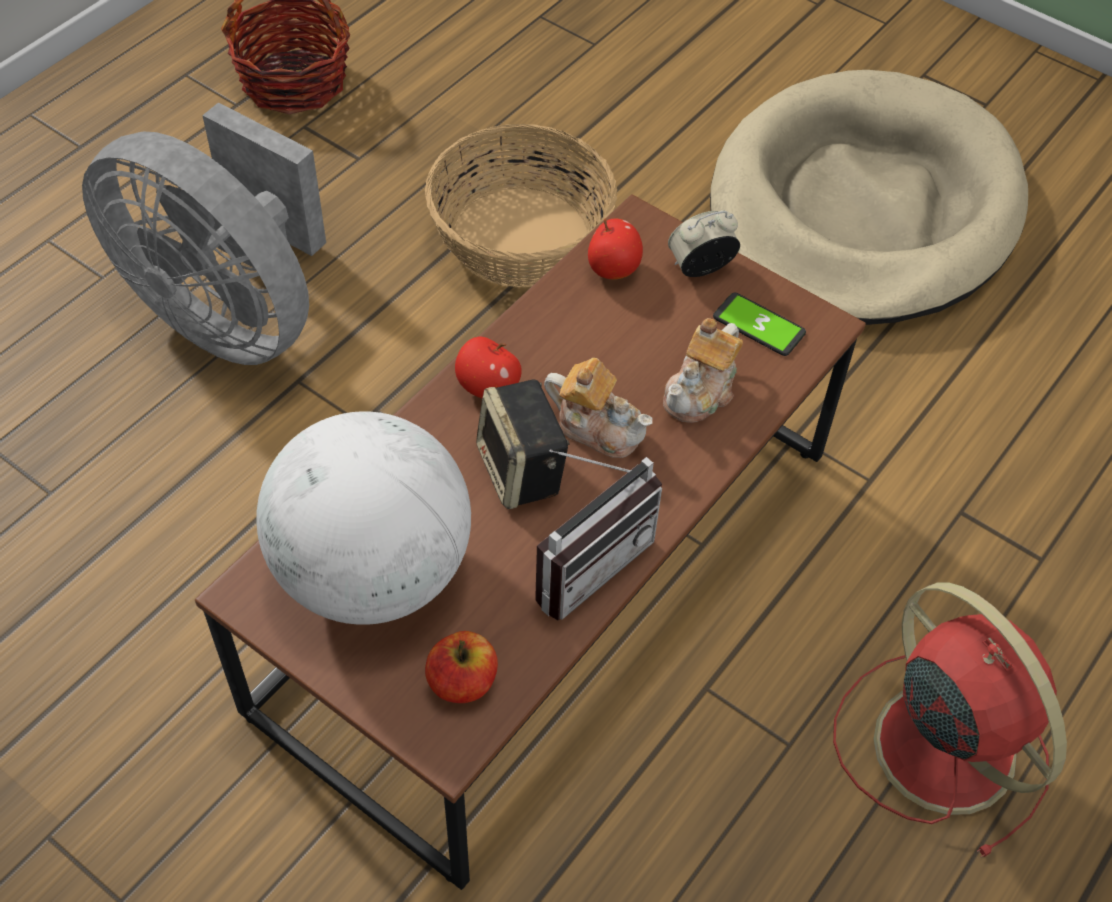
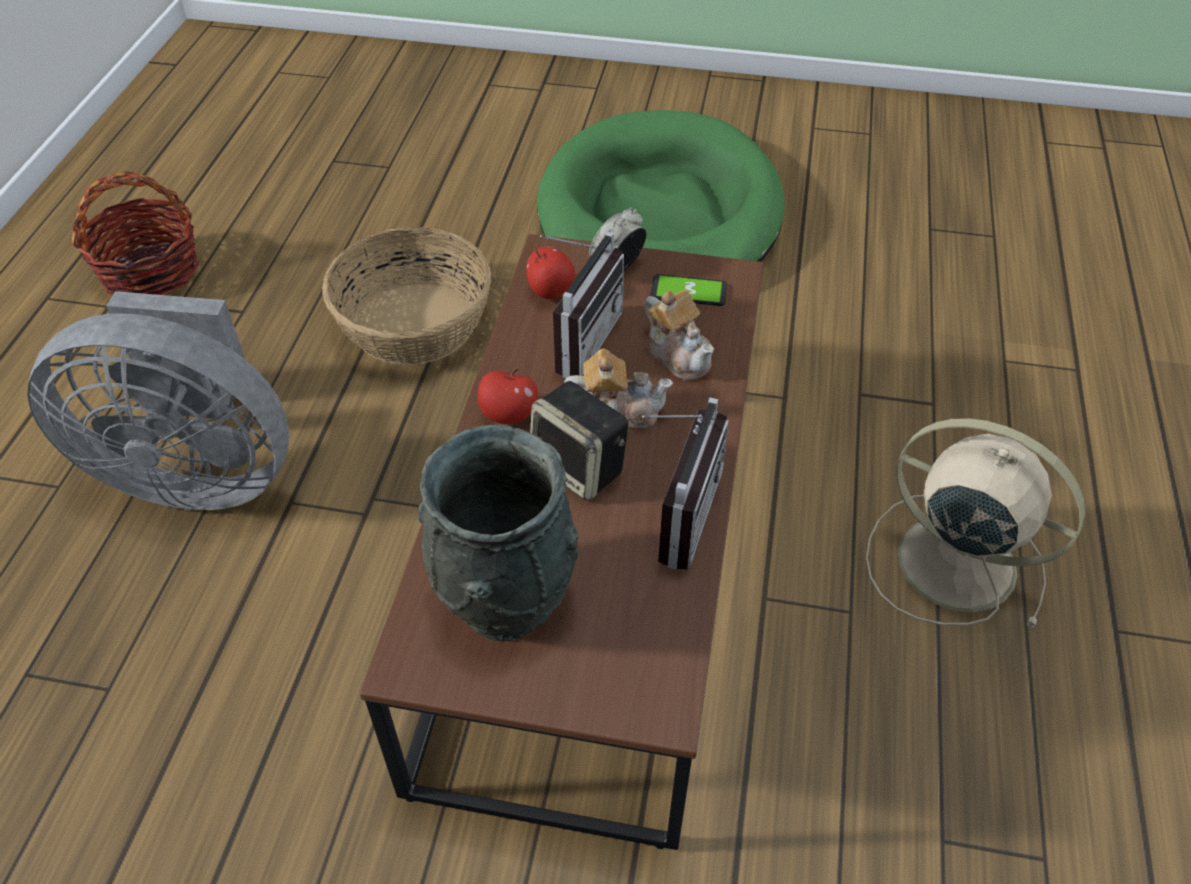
camera: 25 degrees left, 5 degrees down
(373, 572) = (508, 599): globe -> grey vase
(462, 682) = (641, 654): apple -> none
(607, 333) = (577, 339): none -> radio
(701, 392) = (679, 354): teapot -> teapot turned 45 degrees counterclockwise
(862, 208) = (659, 215): beige dog bed -> green dog bed
(939, 742) = (951, 560): red fan -> beige fan

